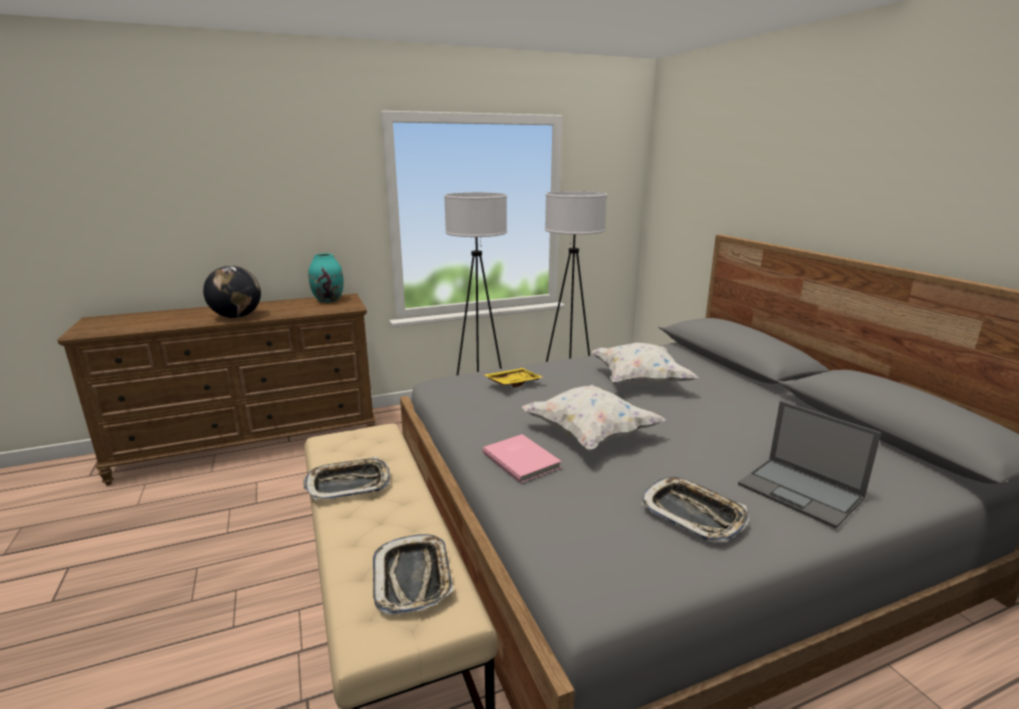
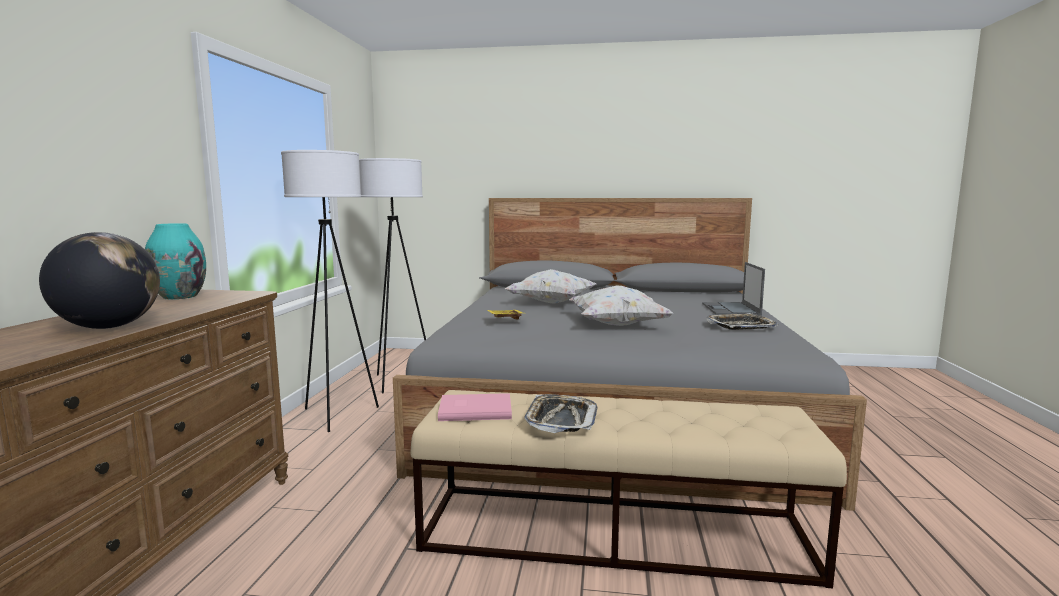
camera: 60 degrees left, 10 degrees down
(413, 578) = (736, 416): tray -> none
(522, 459) = (638, 341): pink book -> pink book (474, 409)
(801, 492) = (731, 309): laptop -> laptop turned 105 degrees clockwise

